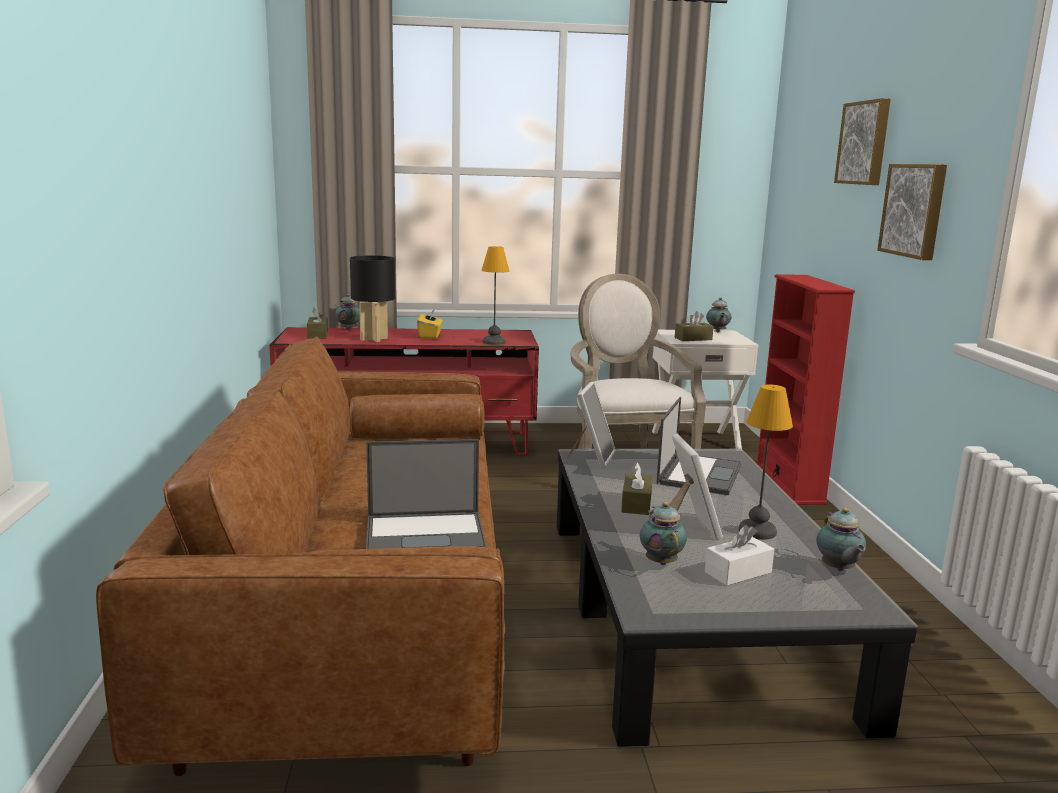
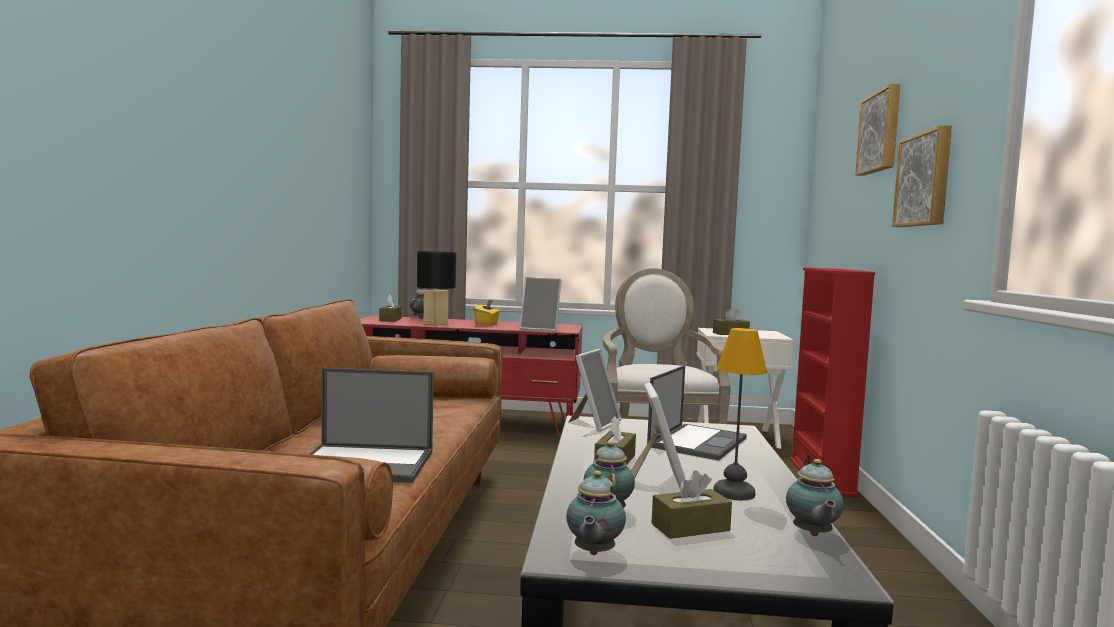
camera: 10 degrees right, 10 degrees down
(494, 342) = (540, 329): table lamp -> picture frame
(717, 332) = (758, 331): teapot -> teapot (593, 553)
(738, 572) = (690, 527): white tissue box -> brown tissue box

